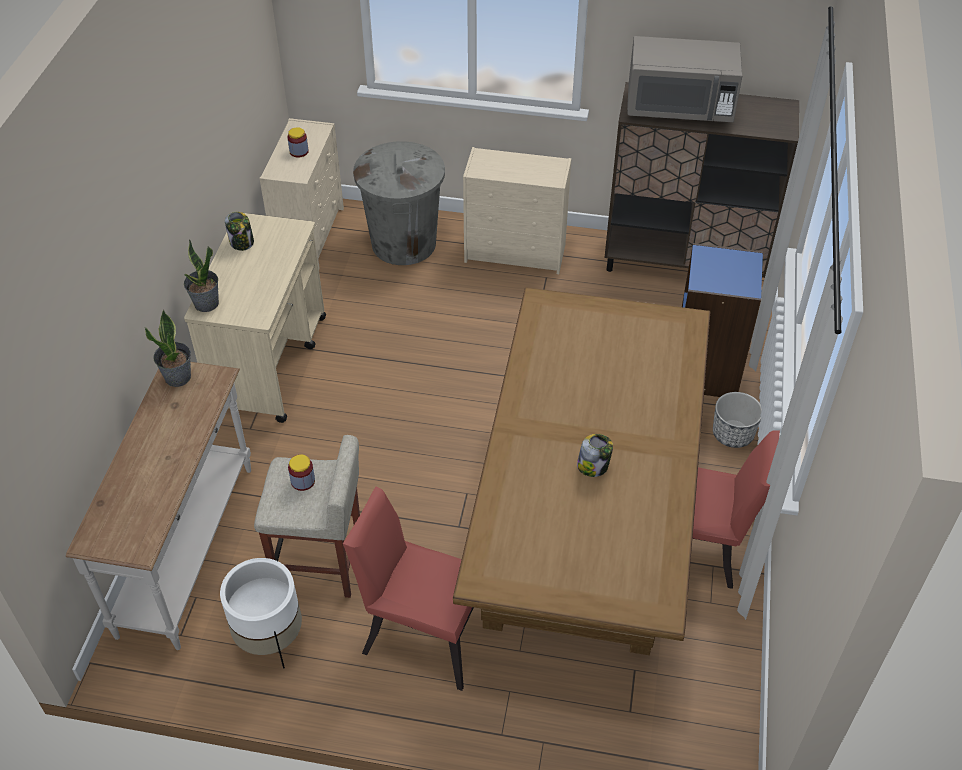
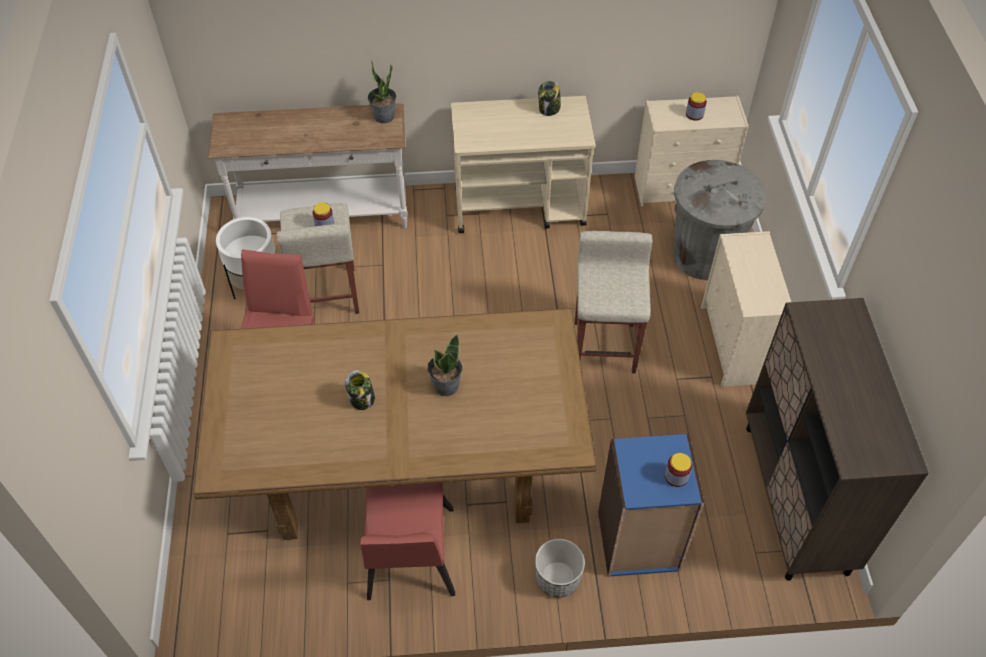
camera: 75 degrees right, 5 degrees up
(206, 304) = (470, 110): potted plant -> potted plant (445, 385)
(484, 340) = (604, 345): none -> beige stool
(679, 107) = (842, 353): grey microwave -> none
(735, 260) = (676, 476): none -> jar

